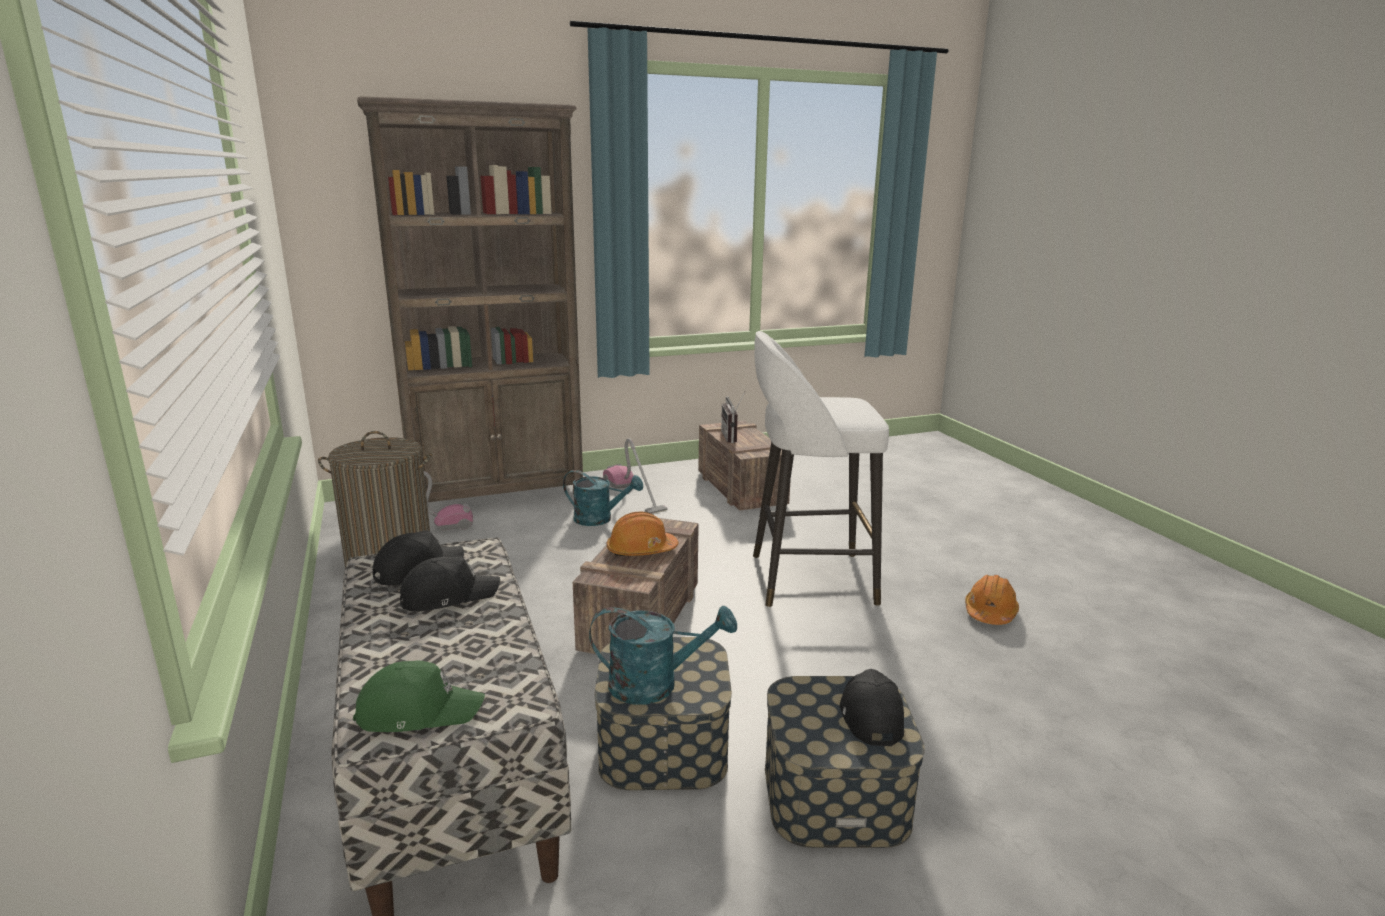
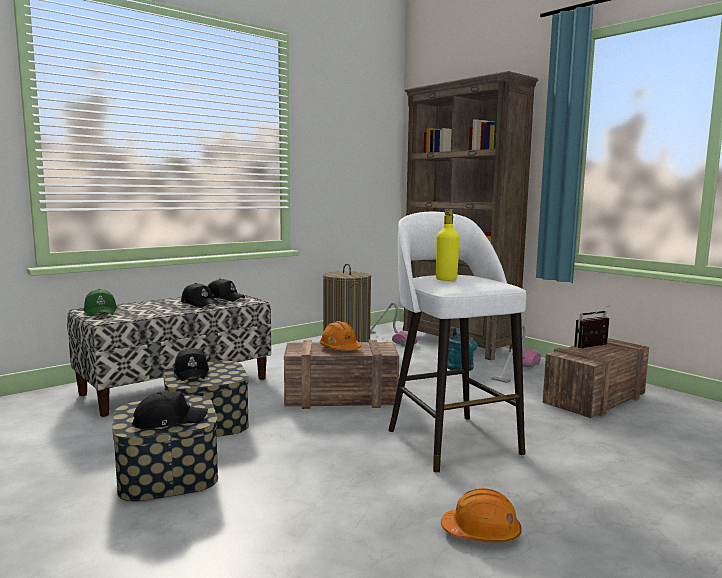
camera: 70 degrees right, 10 degrees down
(655, 684) = (192, 373): turquoise watering can -> black cap
(831, 411) = (446, 279): none -> yellow bottle

